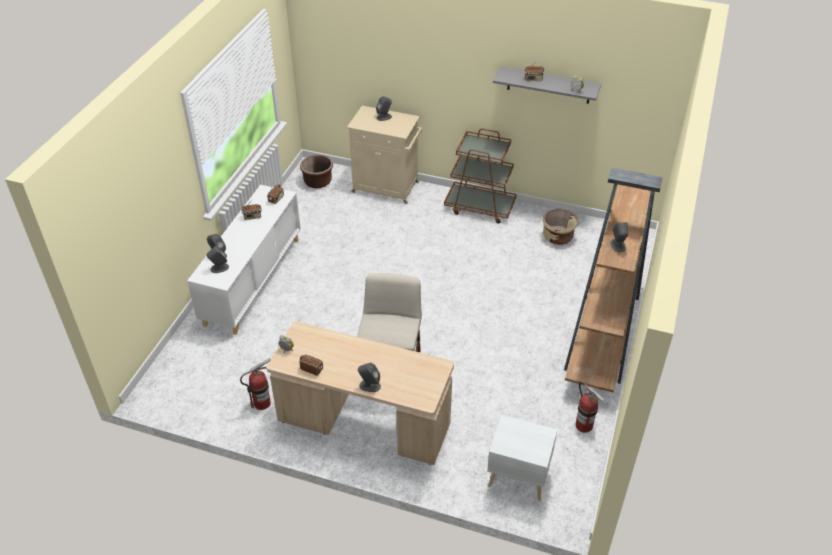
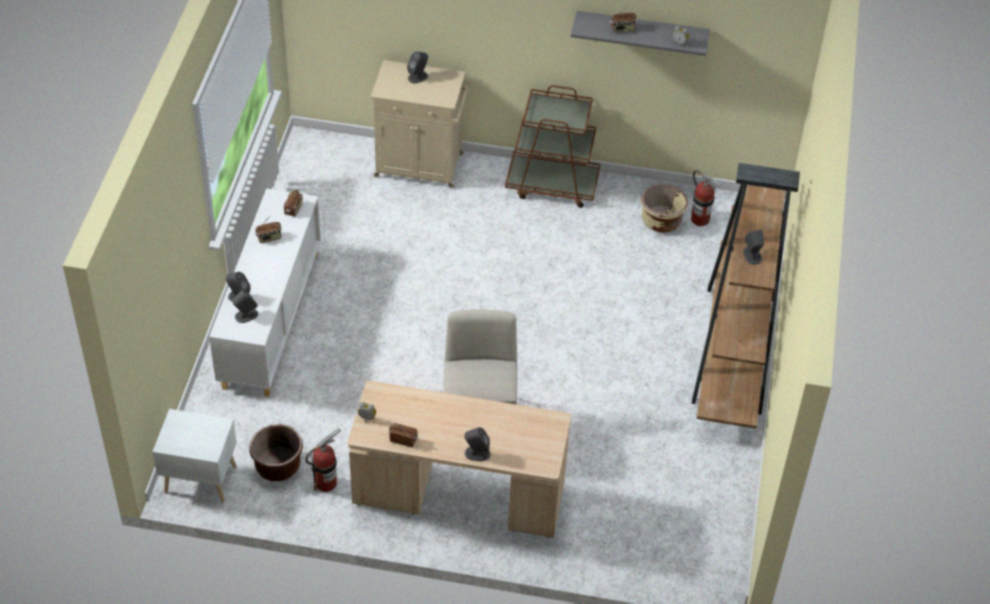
camera: 10 degrees left, 5 degrees up
(318, 182) = (323, 163): brown planter -> brown planter (278, 466)
(518, 476) = (654, 540): white nightstand -> white nightstand (200, 478)
(584, 425) = (724, 471): fire extinguisher -> fire extinguisher (700, 219)

